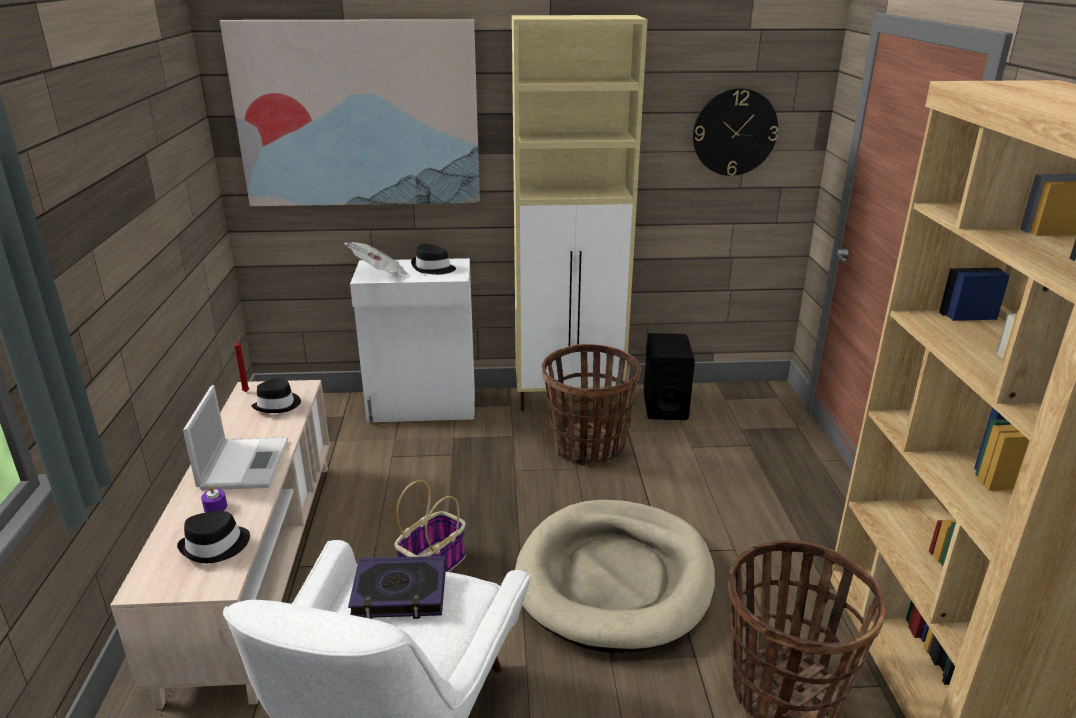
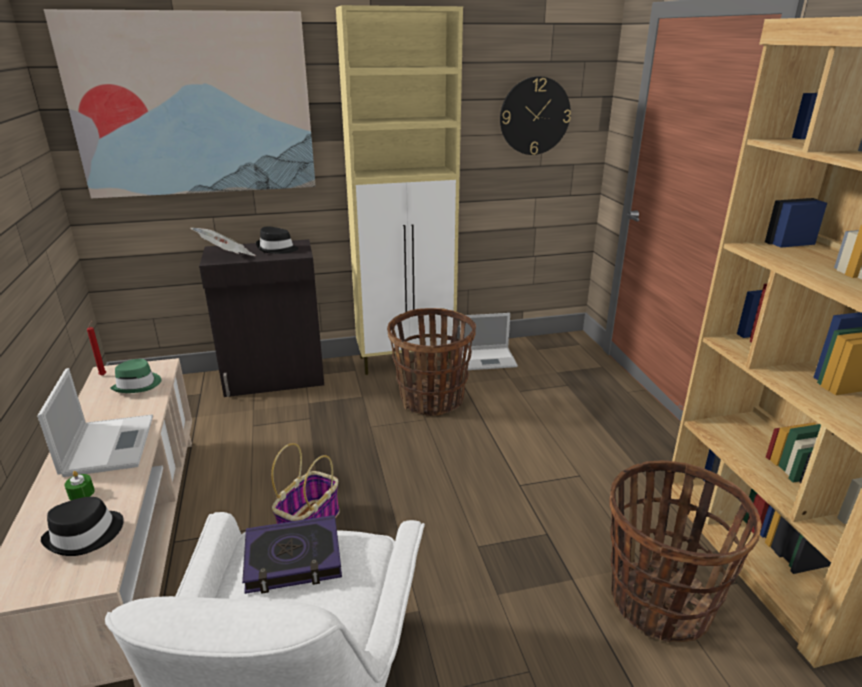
camera: 10 degrees left, 0 degrees up
(215, 507) = (81, 493): purple candle -> green candle
(278, 405) = (138, 385): black hat -> green hat
(423, 407) = (275, 379): white cabinet -> black cabinet
(614, 578) = (482, 515): beige dog bed -> none
(665, 405) = (489, 359): black speaker -> laptop

